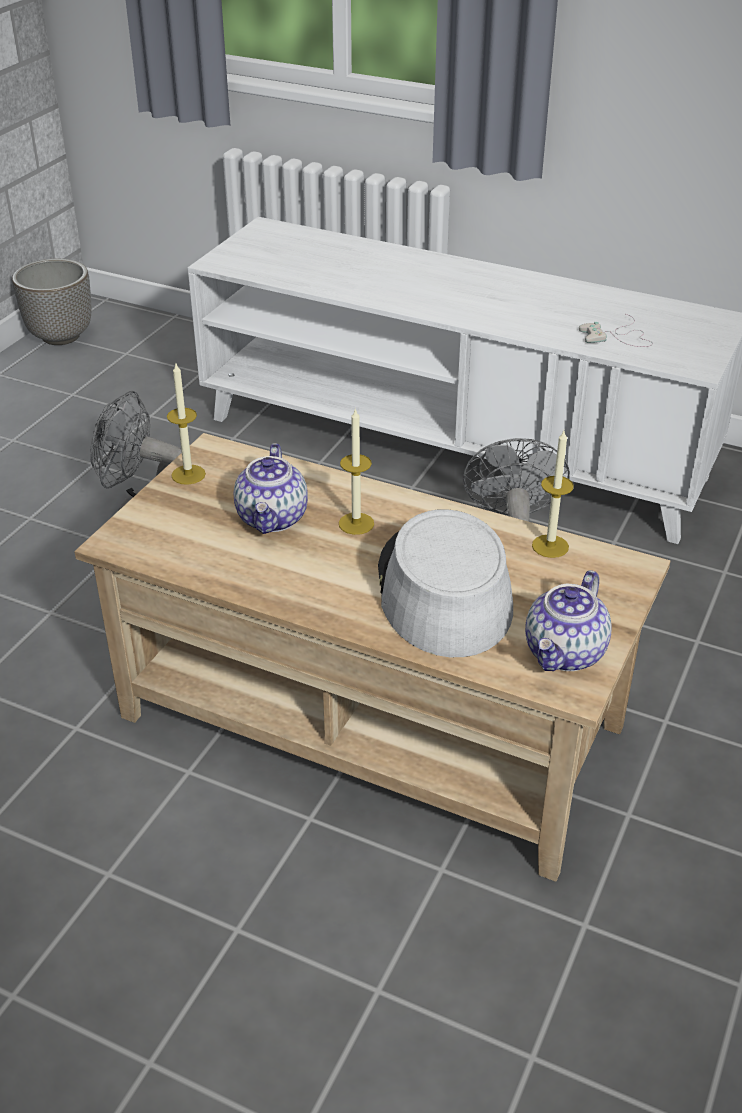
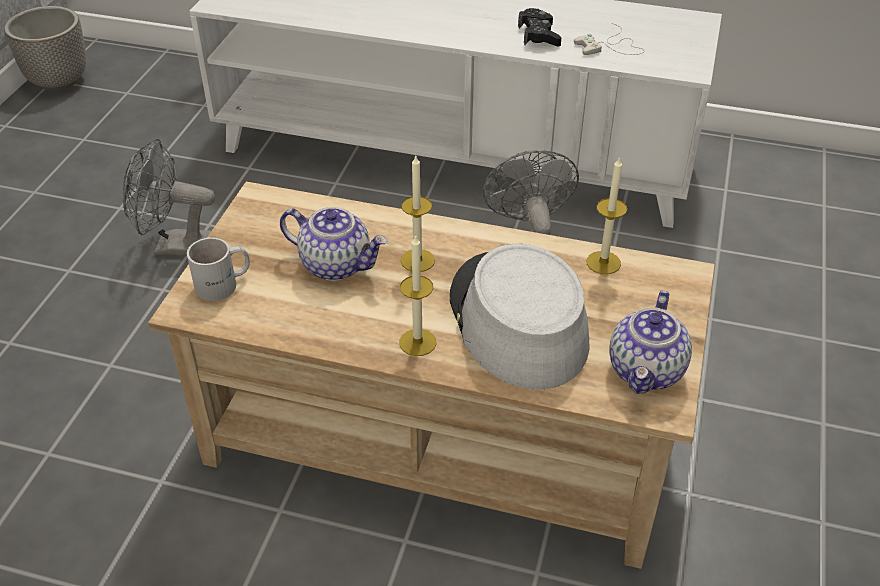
camera: 10 degrees left, 5 degrees up
(156, 525) = (224, 285): none -> white mug
(188, 474) = (242, 227): candle -> candle (417, 342)
(273, 518) = (337, 264): teapot -> teapot turned 60 degrees counterclockwise
(543, 319) = (538, 35): none -> black game controller

